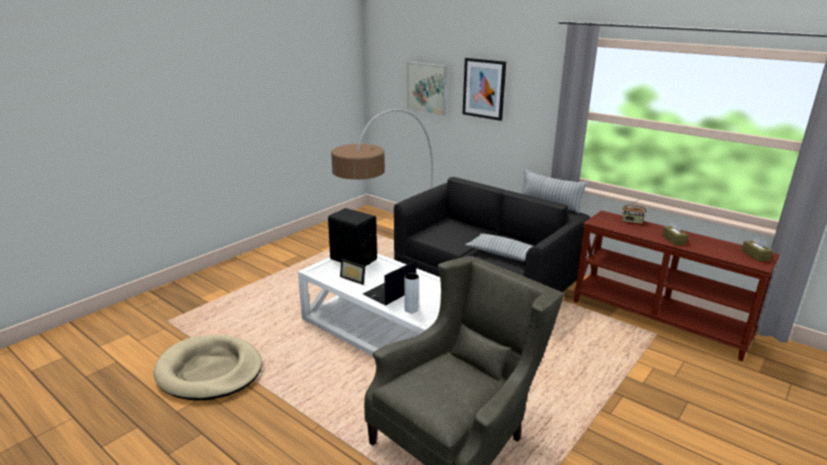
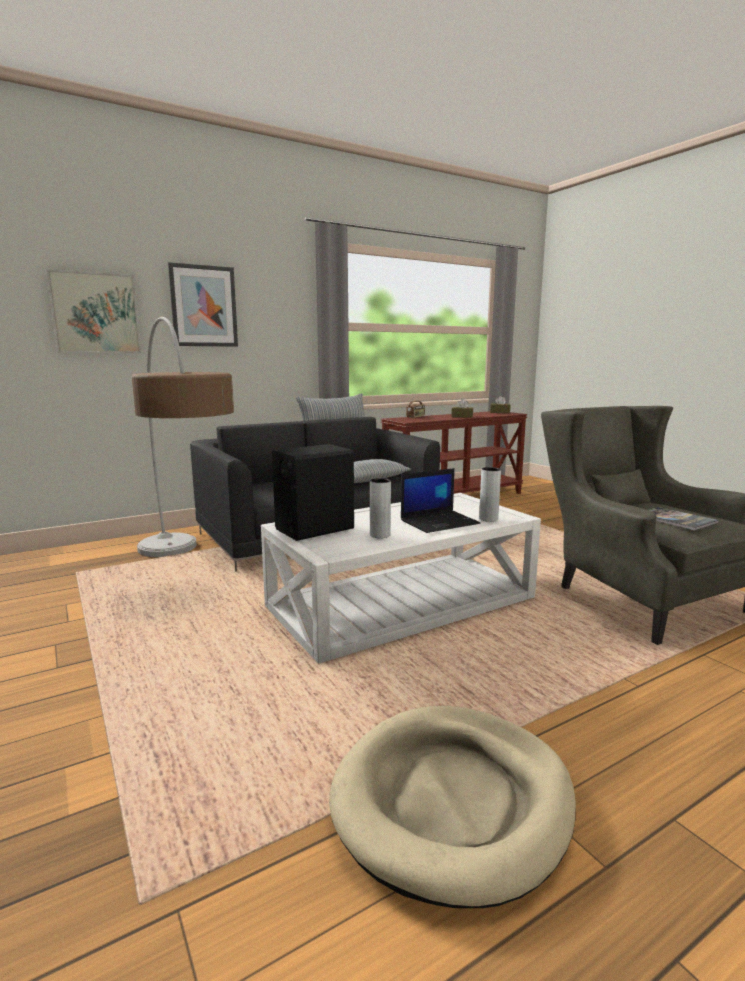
camera: 70 degrees left, 10 degrees down
(354, 278) = (380, 535): picture frame -> grey vase
(389, 292) = (440, 522): laptop -> laptop turned 90 degrees counterclockwise
(428, 384) = (675, 519): none -> book

